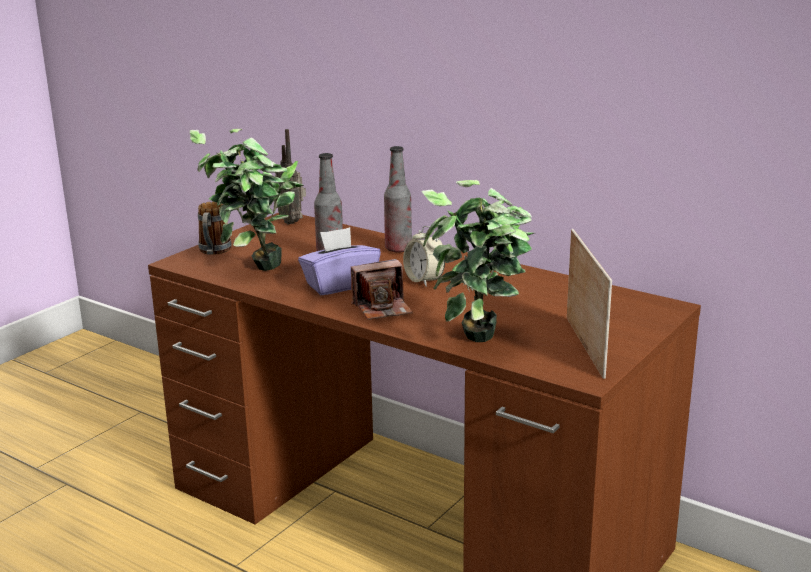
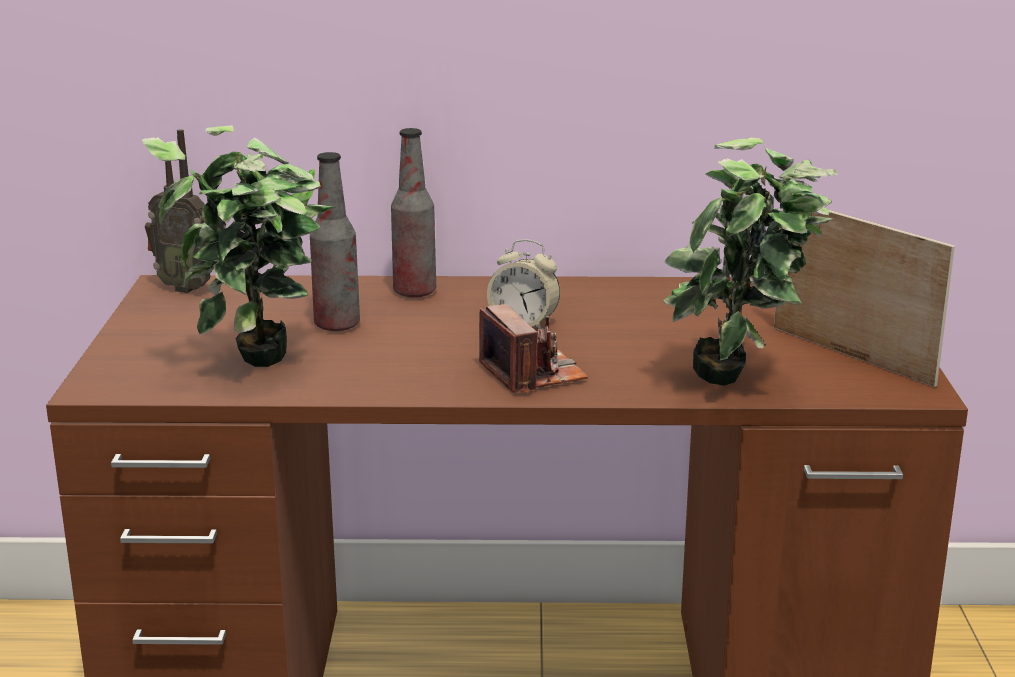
camera: 35 degrees left, 0 degrees up
(213, 252) = (133, 359): mug -> none
(340, 285) = (418, 359): purple tissue box -> none
(382, 308) = (532, 374): camera -> camera turned 60 degrees counterclockwise

